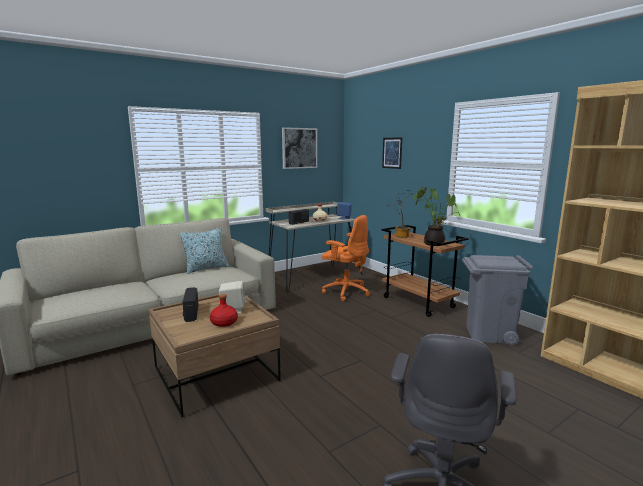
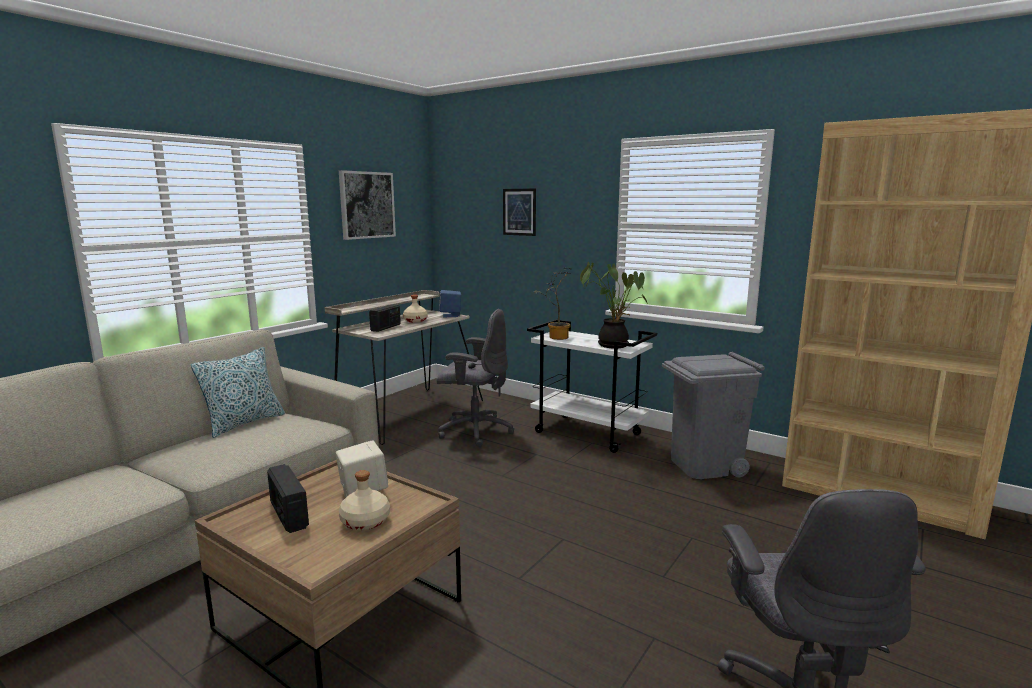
camera: 20 degrees left, 0 degrees up
(224, 323) = (365, 521): red bottle -> beige bottle
(345, 292) = (474, 431): orange office chair -> grey office chair
(419, 302) = (589, 433): brown cart -> white cart

